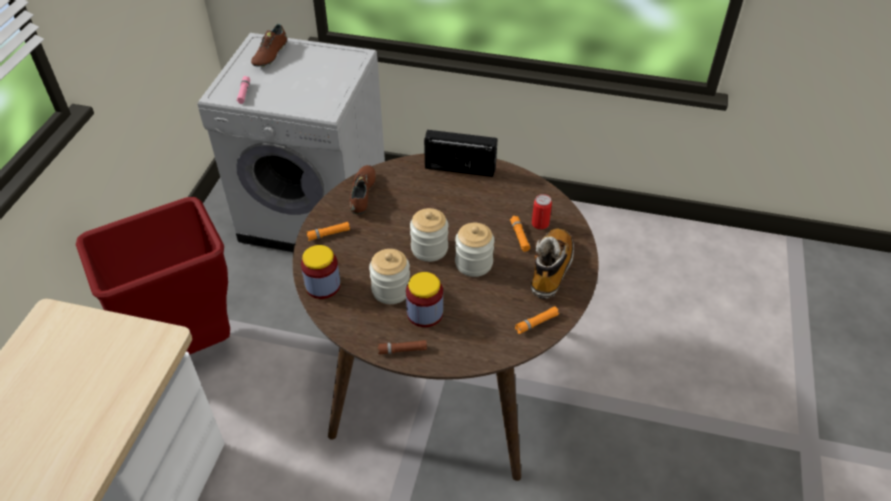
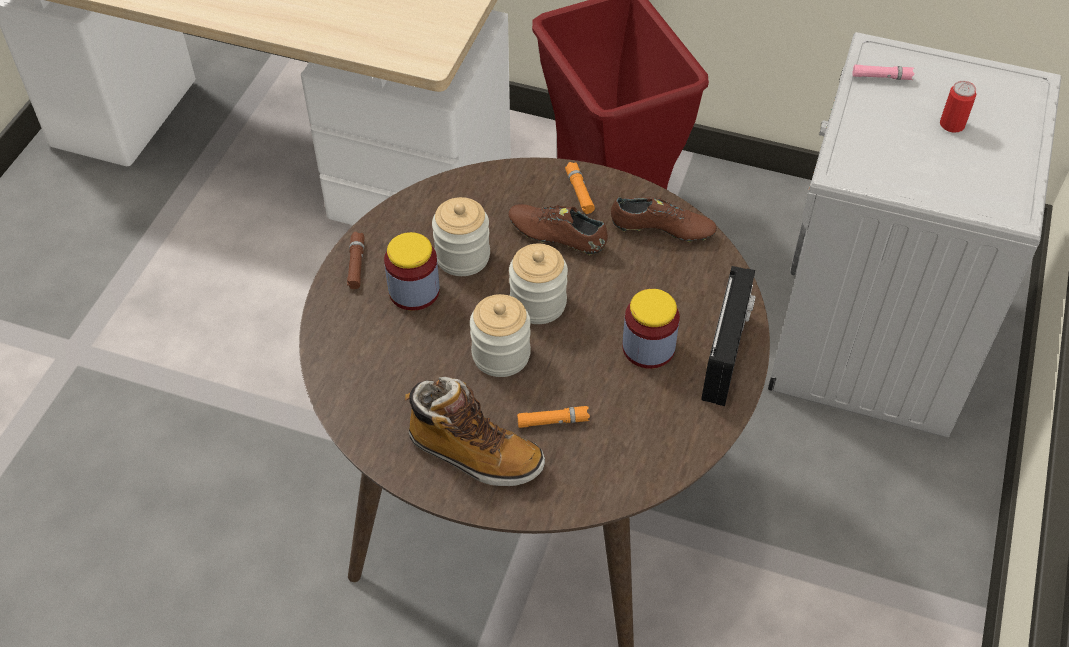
camera: 95 degrees right, 5 degrees up
(270, 55) = (994, 101): brown shoe -> brown shoe (557, 235)
(323, 285) = (481, 187): jar -> jar (648, 348)
(536, 323) = (371, 419): orange flashlight -> none
(540, 223) = (580, 454): can -> can (952, 124)

